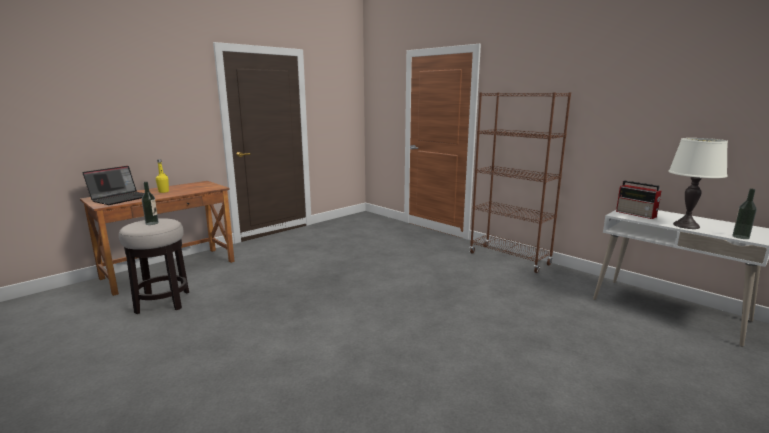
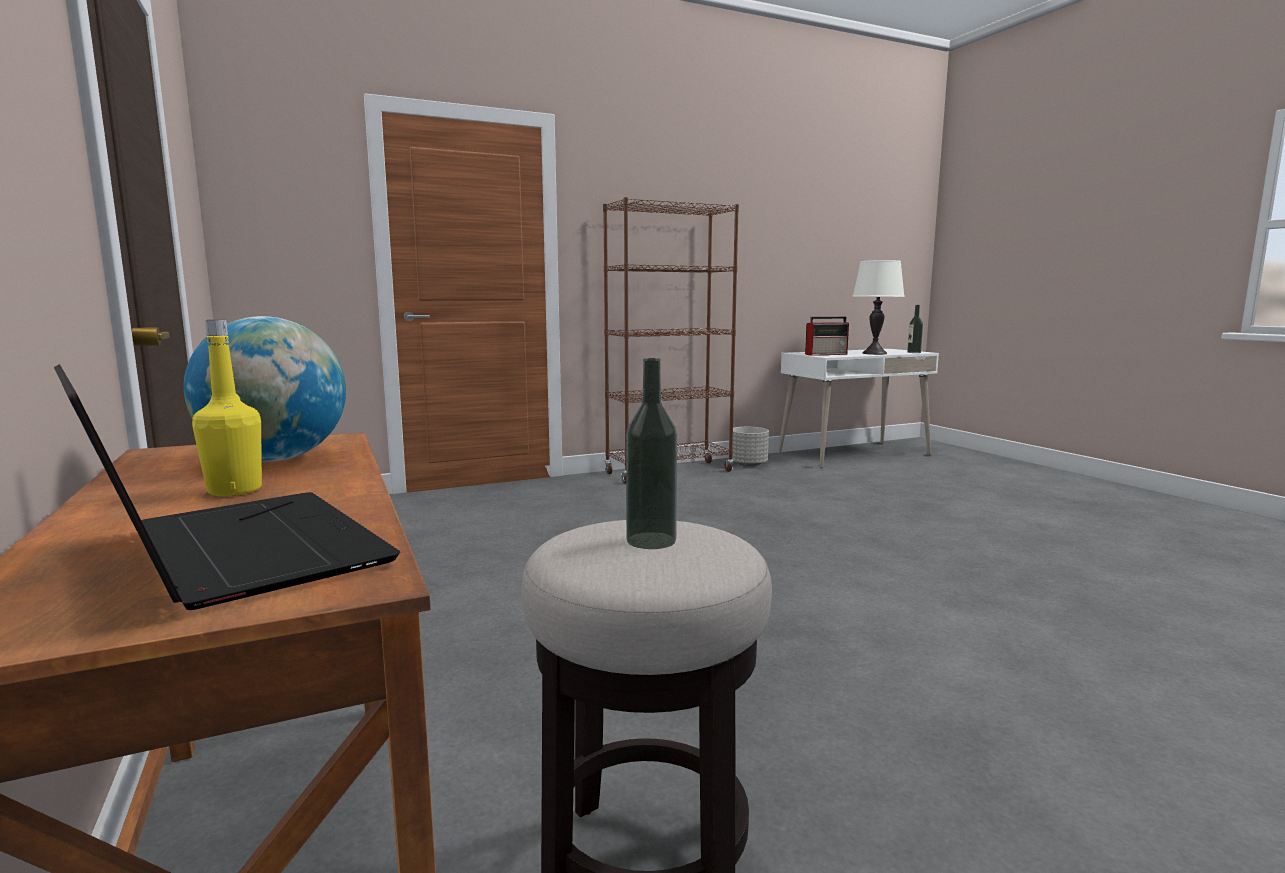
camera: 70 degrees left, 5 degrees down
(193, 188) = (276, 459): none -> globe
(564, 276) = (748, 464): none -> grey planter

